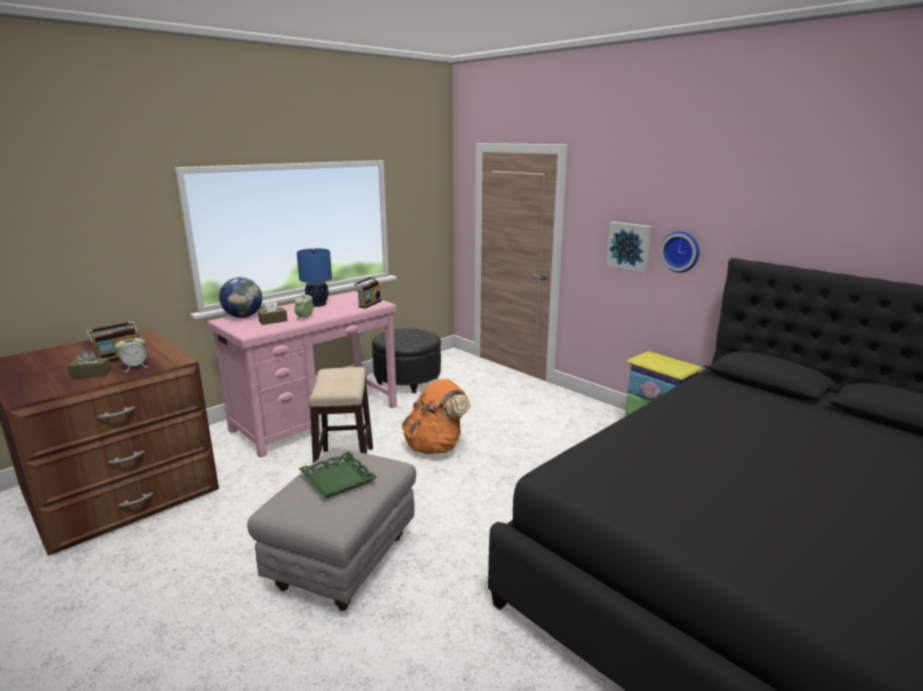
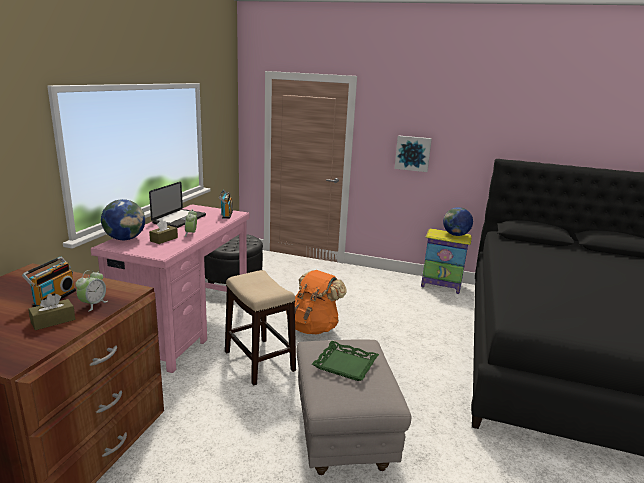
camera: 30 degrees left, 0 degrees up
(318, 304) = (179, 219): blue table lamp -> laptop
(674, 364) = (456, 235): none -> globe
(681, 251) = (453, 155): wall clock -> none

